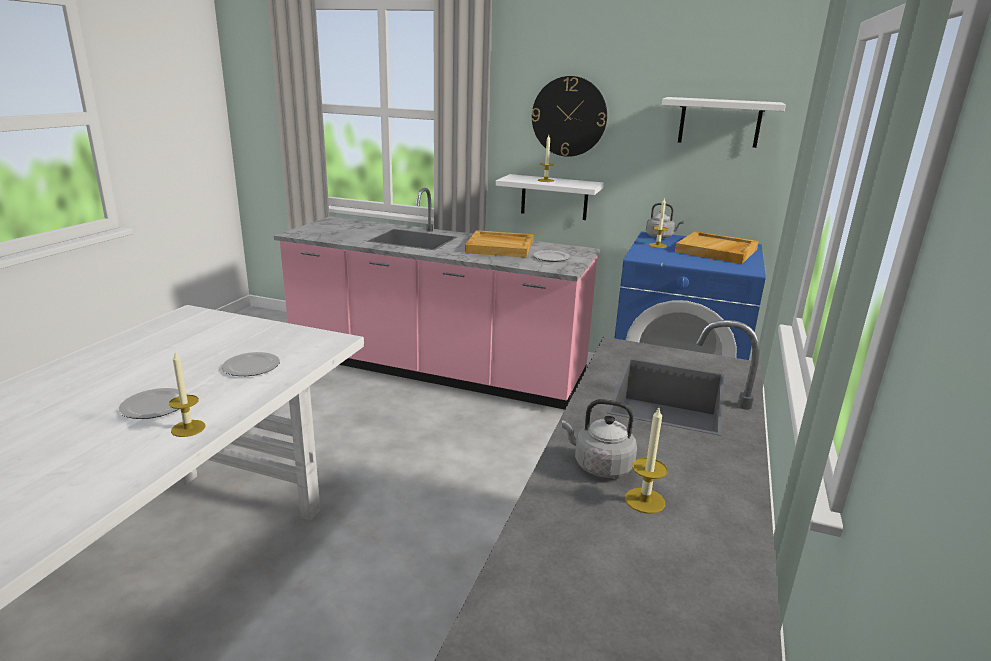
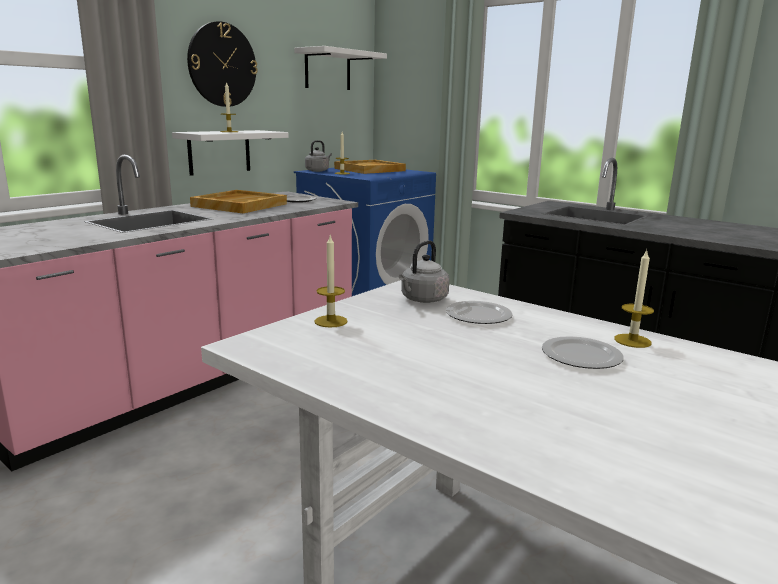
camera: 70 degrees left, 5 degrees down
(599, 466) = (695, 232): grey kettle -> grey kettle (422, 300)
(644, 500) = (727, 231): candle -> candle (331, 321)

